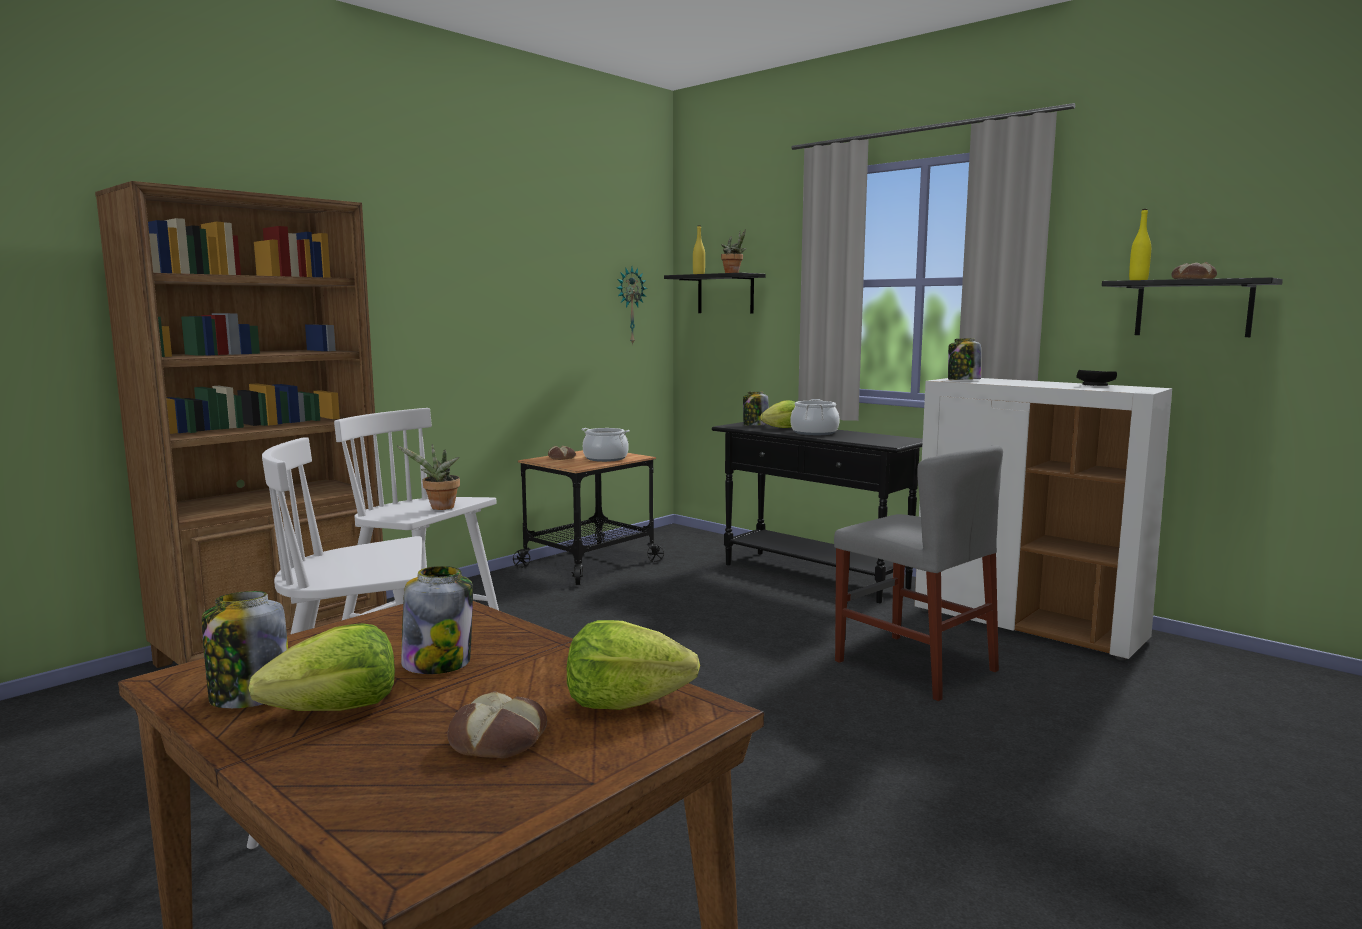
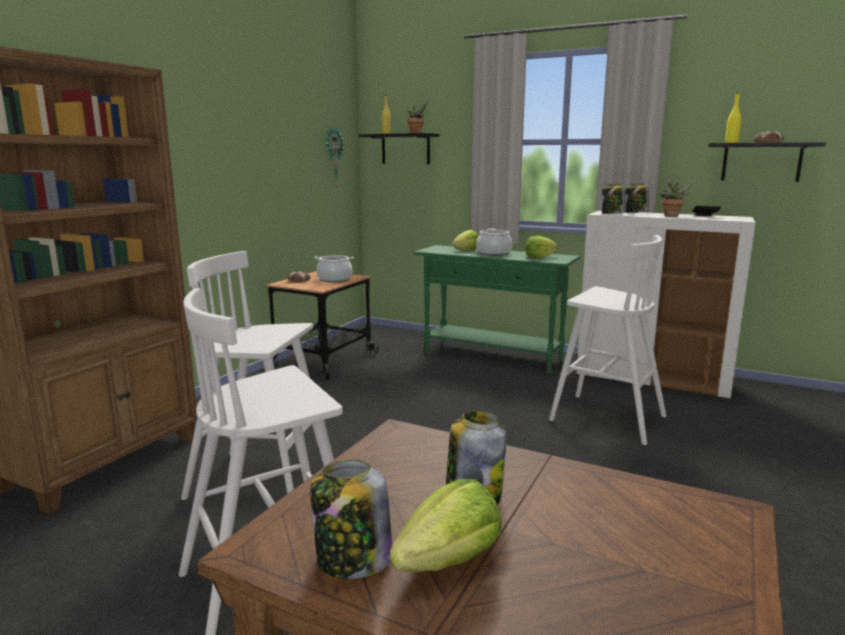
camera: 15 degrees left, 5 degrees up
(439, 508) = (278, 336): potted plant -> potted plant (671, 216)
(500, 739) = (625, 569): bread -> none
(625, 702) = (668, 512): lettuce -> lettuce (539, 257)
(755, 425) = (444, 249): jar -> jar (635, 213)
(814, 576) = (492, 356): black console table -> green console table
(914, 665) = (605, 418): grey chair -> white stool

